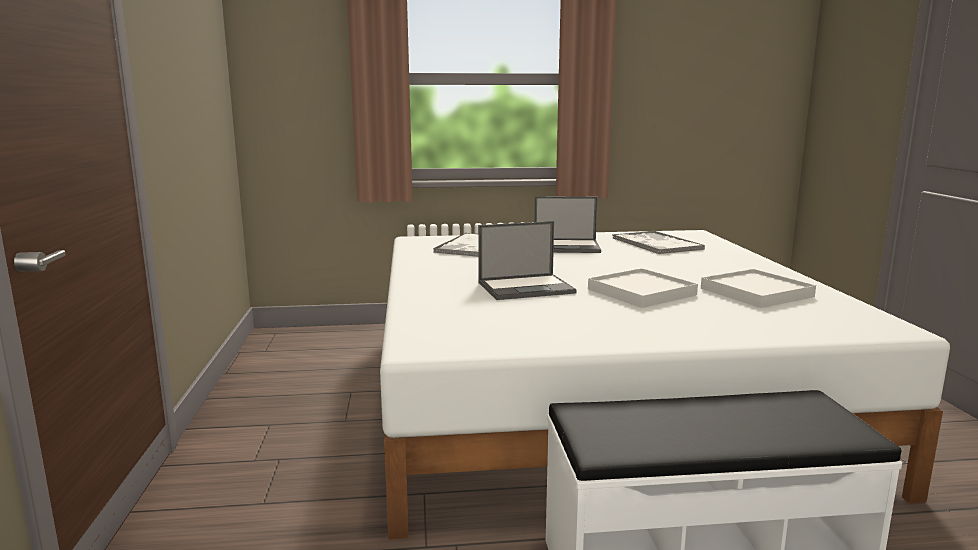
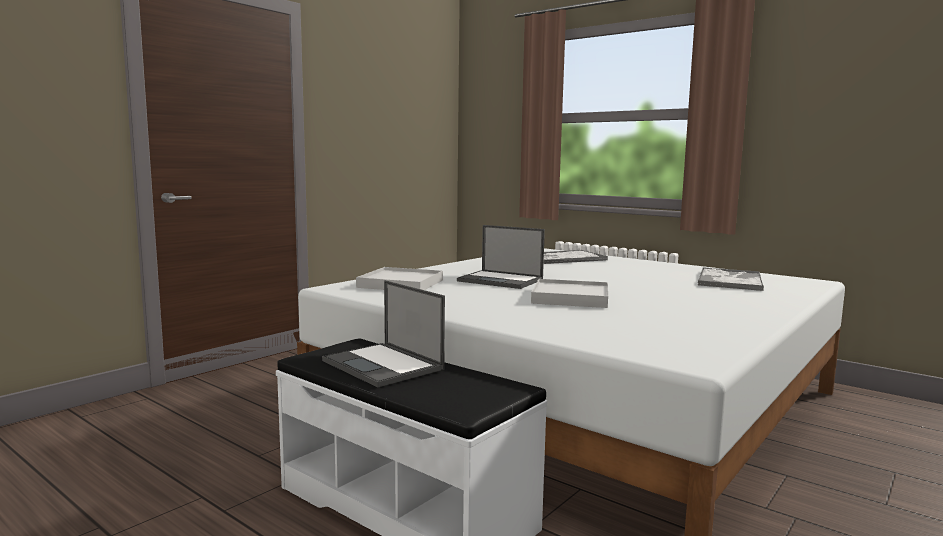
camera: 45 degrees right, 5 degrees down
(567, 247) = (634, 269): laptop -> laptop (384, 365)
(756, 292) = (670, 318): white tray -> white tray (400, 284)

